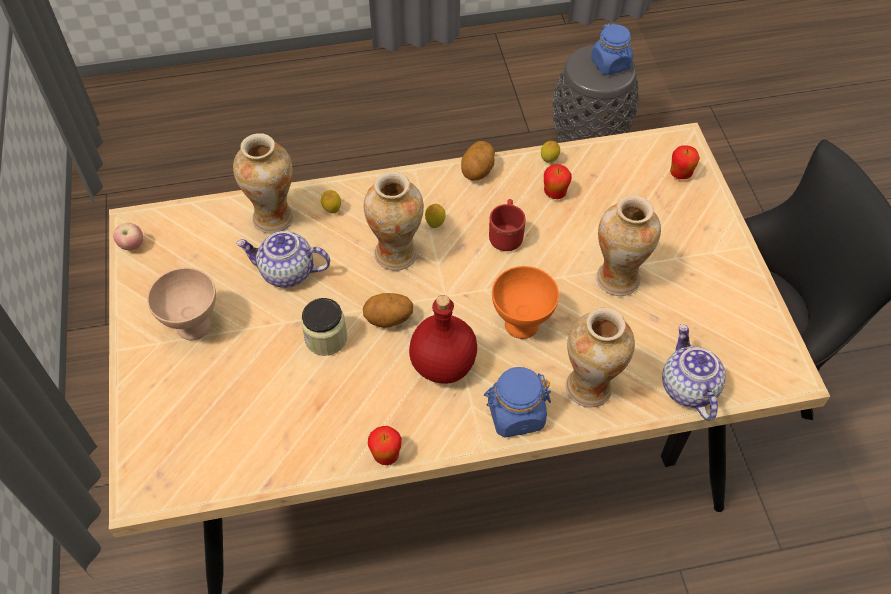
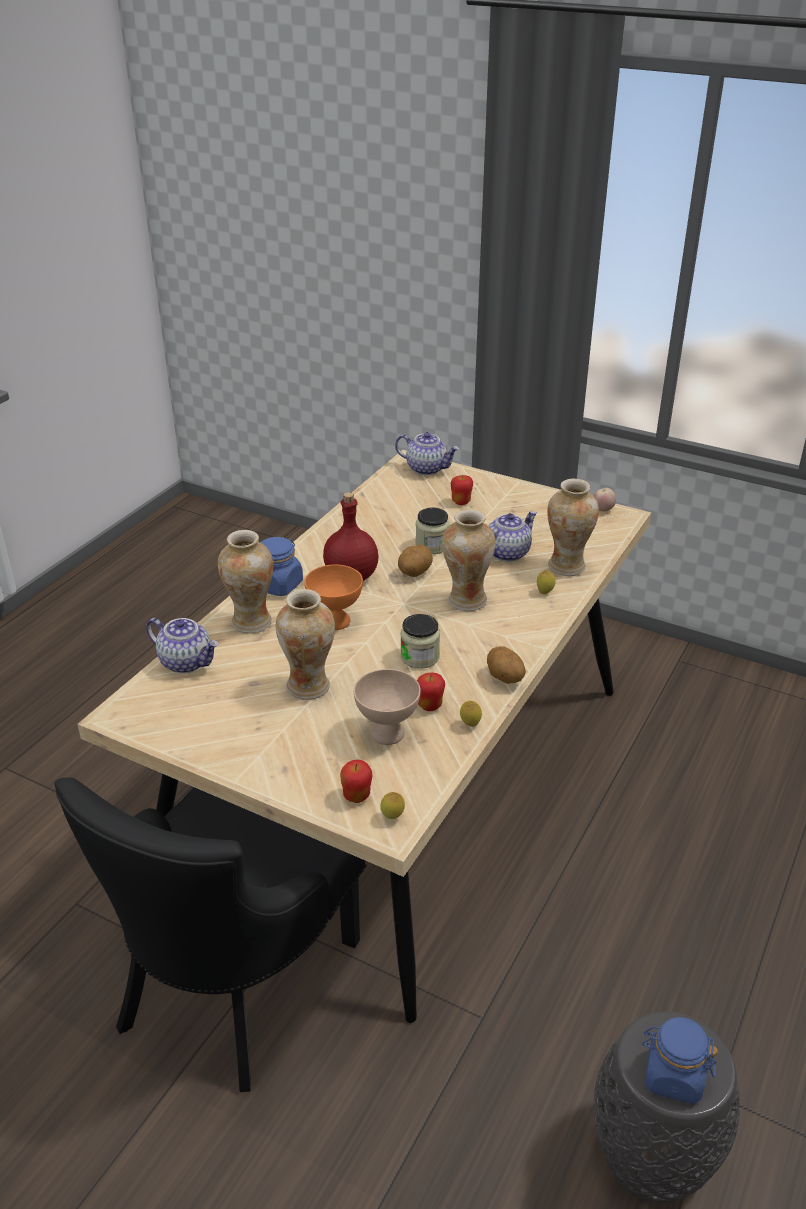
camera: 130 degrees right, 20 degrees down
(149, 460) = (427, 468): none -> teapot
(194, 325) = (504, 508): beige bowl -> beige bowl (387, 734)
(386, 455) = (323, 532): apple -> apple (461, 502)
(435, 224) = (473, 630): lemon -> lemon (392, 817)
(506, 235) = (420, 657): red mug -> jar

